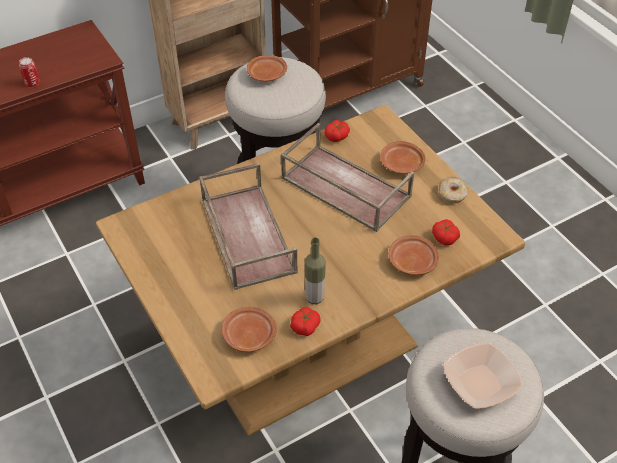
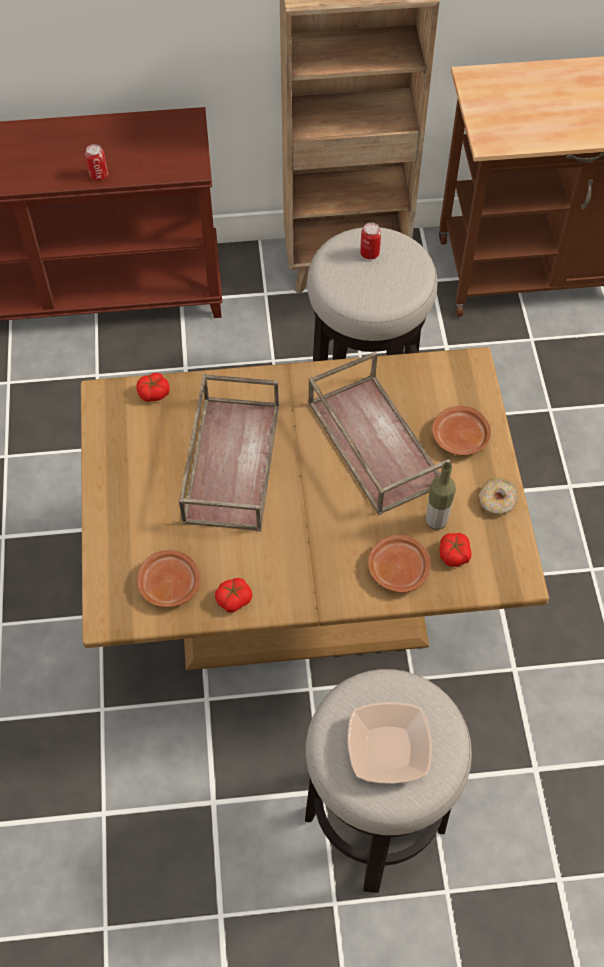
camera: 25 degrees right, 10 degrees up
(267, 74) = (369, 253): brown plate -> can
(314, 298) = (263, 569): bottle -> bottle (436, 521)
(337, 136) = (403, 370): tomato -> tomato (154, 393)

